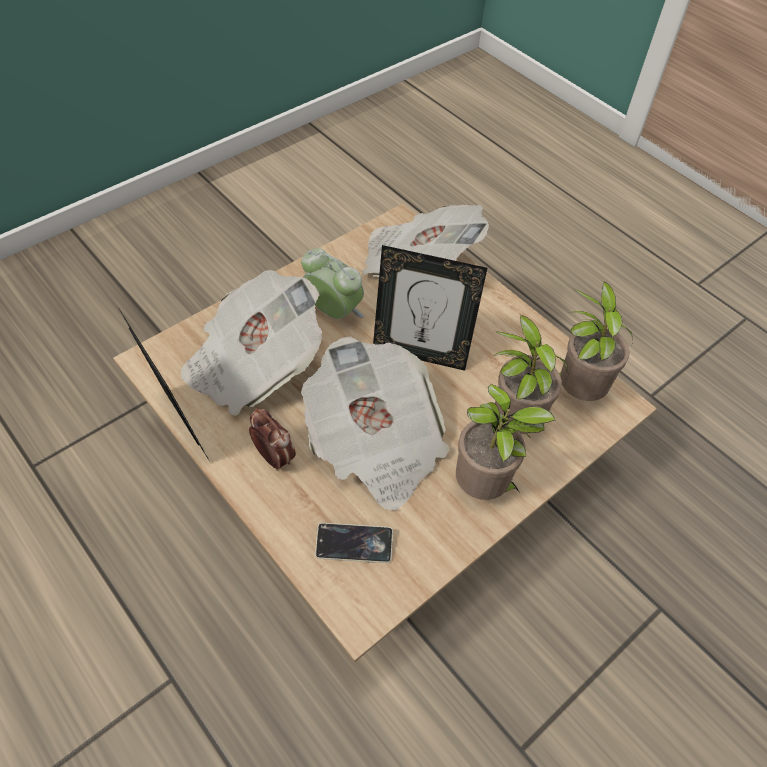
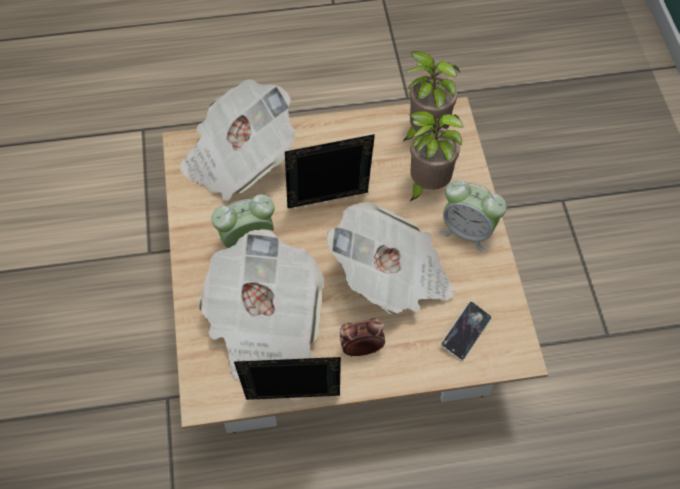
camera: 55 degrees left, 5 degrees up
(420, 353) = (329, 205): picture frame -> picture frame turned 150 degrees counterclockwise
(483, 488) = (468, 231): potted plant -> alarm clock

